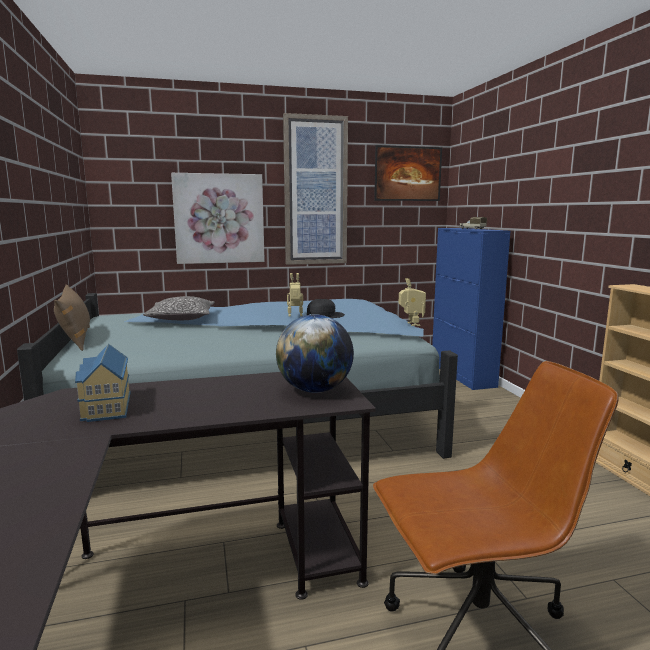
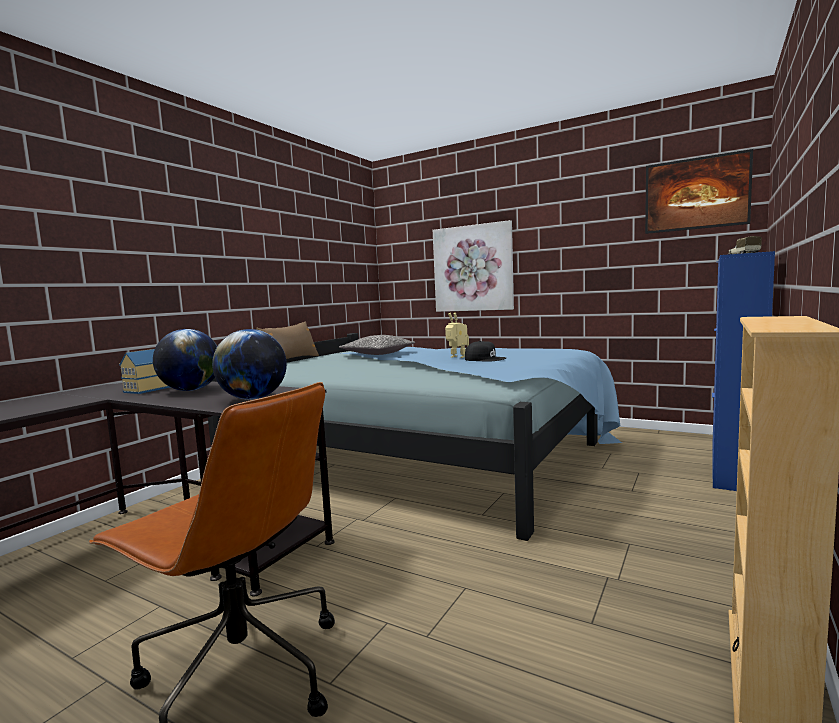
camera: 45 degrees right, 5 degrees down
(185, 397) = (191, 390): none -> globe
(315, 191) = (569, 231): picture -> none
(411, 324) = (538, 372): toy robot -> none

